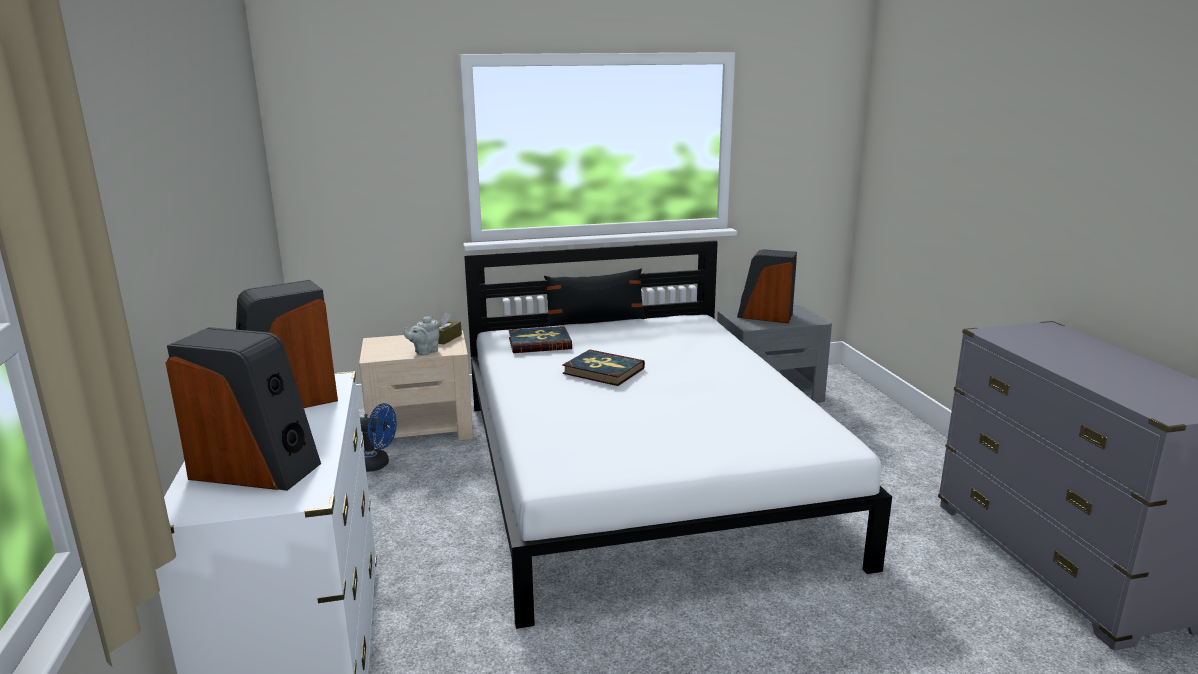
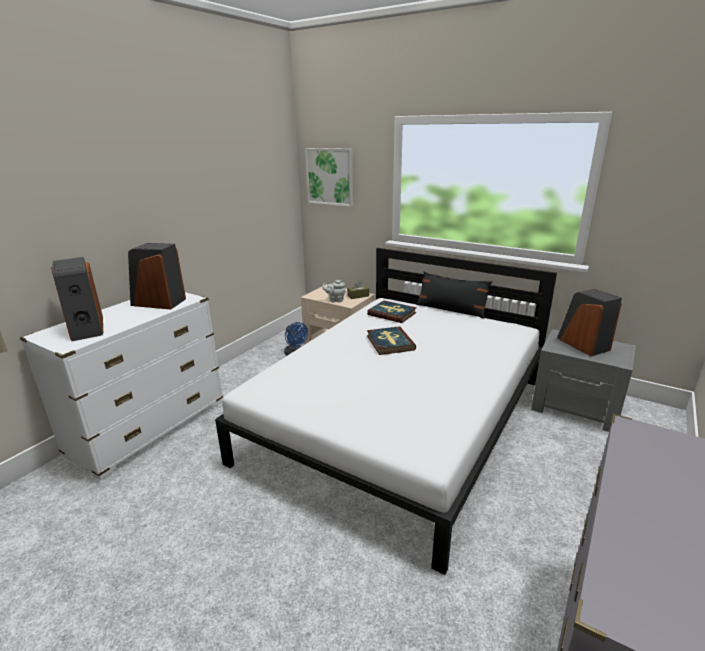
camera: 45 degrees right, 5 degrees up
(341, 153) = (330, 176): none -> picture

